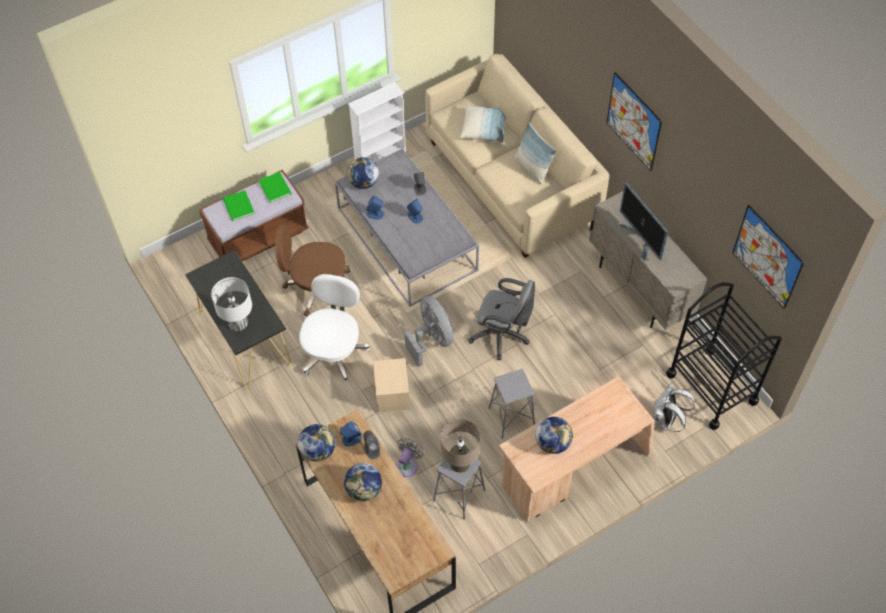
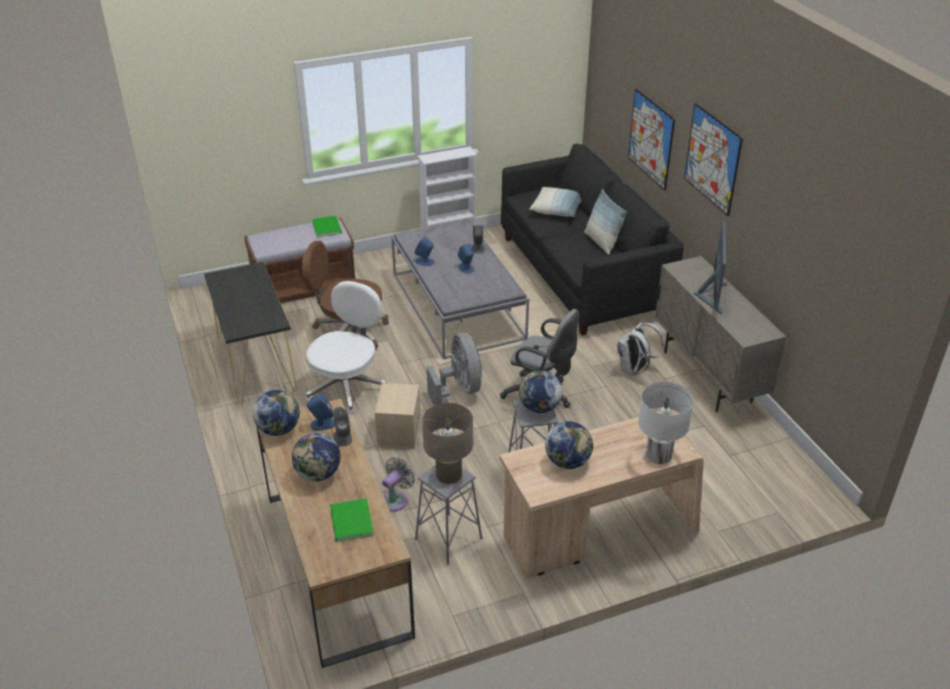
camera: 10 degrees right, 20 degrees down
(238, 207) = (283, 237): green book -> green book (350, 522)
(238, 322) = (241, 316): white table lamp -> white table lamp (658, 455)
(363, 183) = (420, 238): globe -> globe (539, 408)
(512, 180) = (582, 275): beige sofa -> black sofa
(641, 239) = (711, 296): monitor -> monitor turned 150 degrees counterclockwise
(666, 421) = (723, 501): white backpack -> white backpack (634, 369)
(711, 388) = (784, 477): black cart -> none
(767, 257) = (860, 265): picture -> picture (651, 139)

